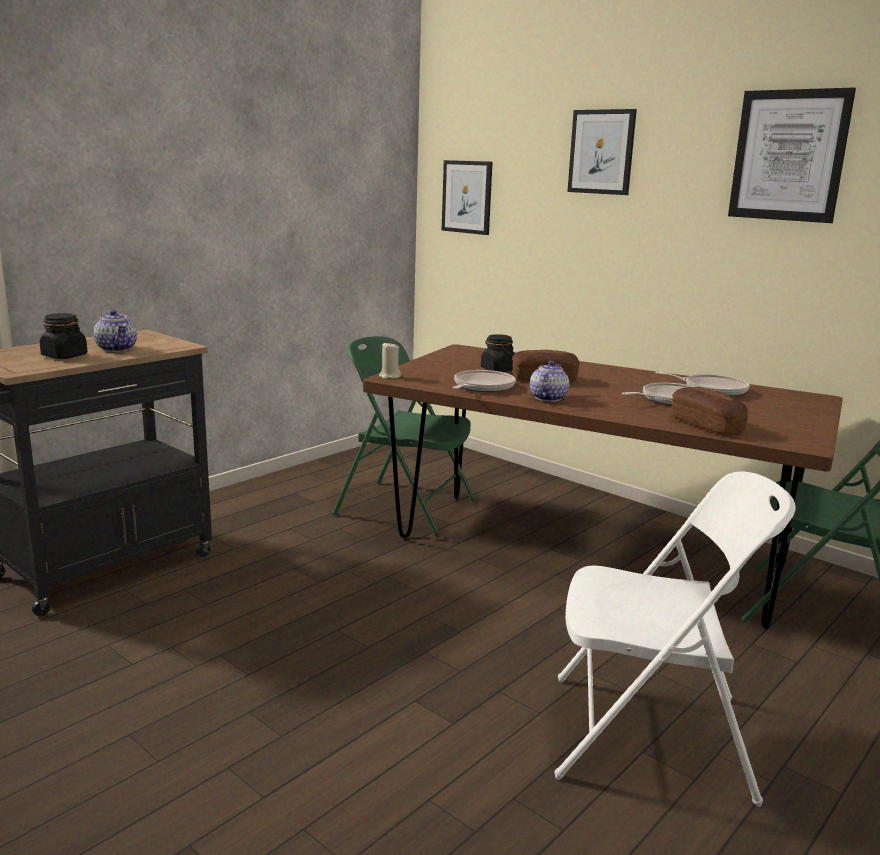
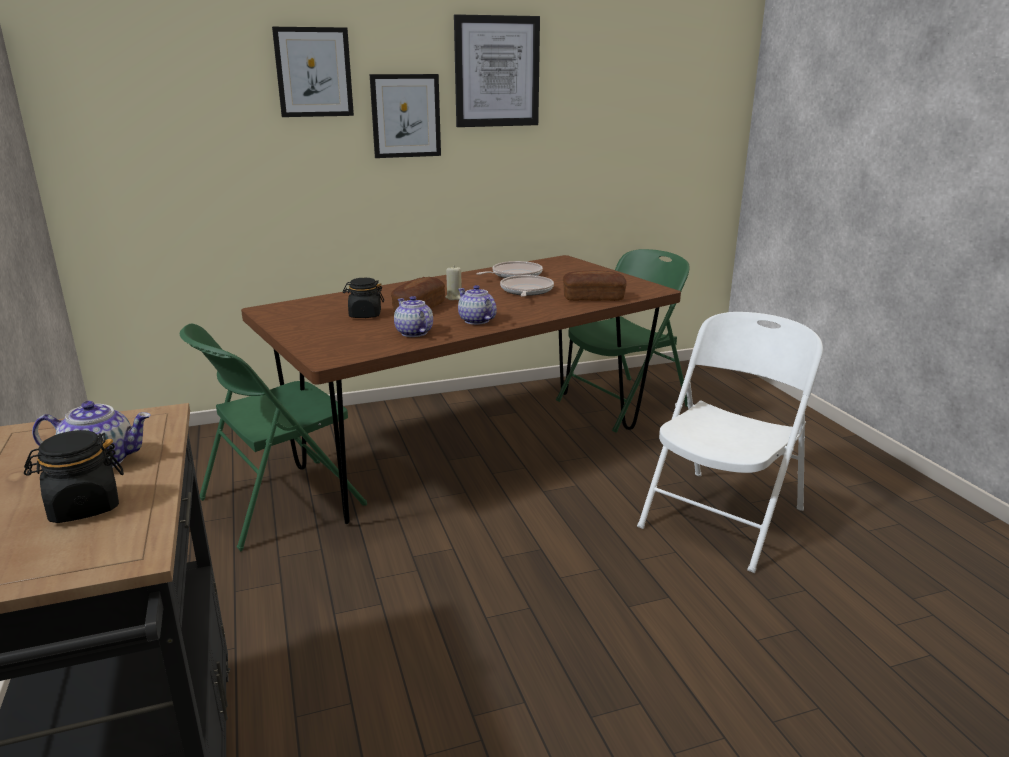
camera: 60 degrees left, 5 degrees up
(389, 376) = (322, 357): beige candle -> beige candle (454, 297)
(467, 197) = (127, 134): picture -> picture (405, 116)
(482, 387) = (413, 333): frying pan -> teapot

